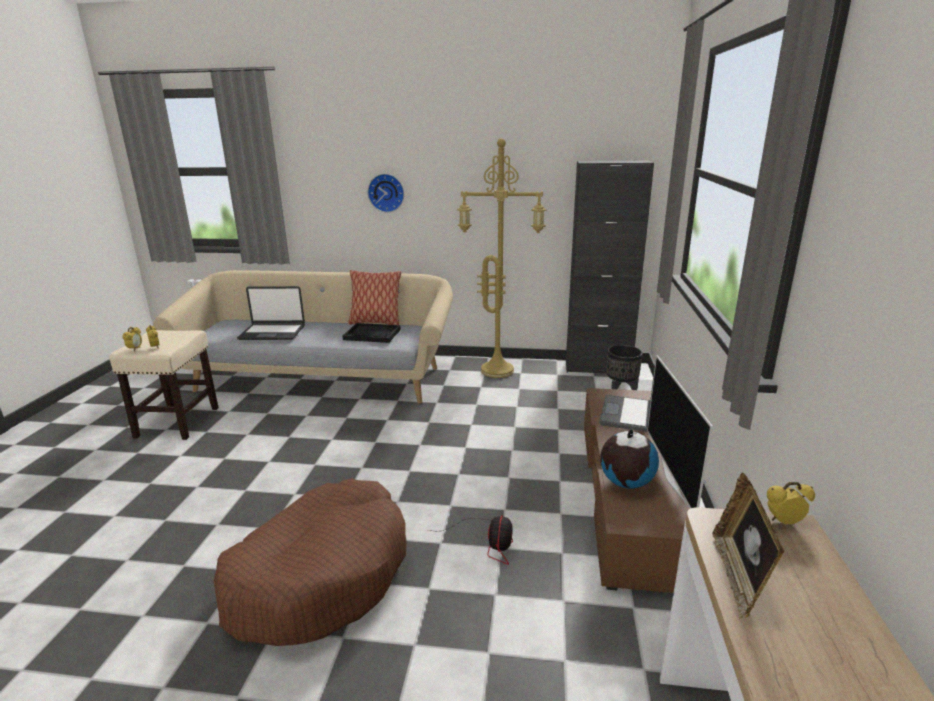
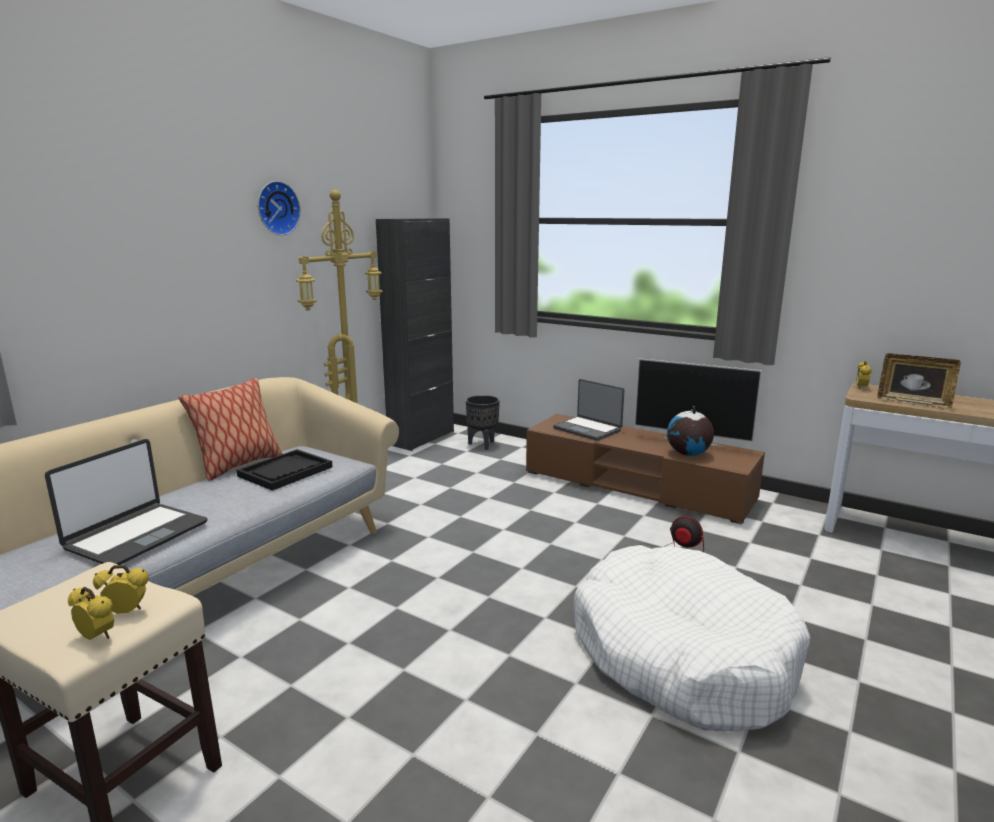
camera: 65 degrees left, 5 degrees down
(320, 575) = (681, 654): brown dog bed -> white dog bed
(386, 192) = (170, 270): wall clock -> wall clock (276, 208)

